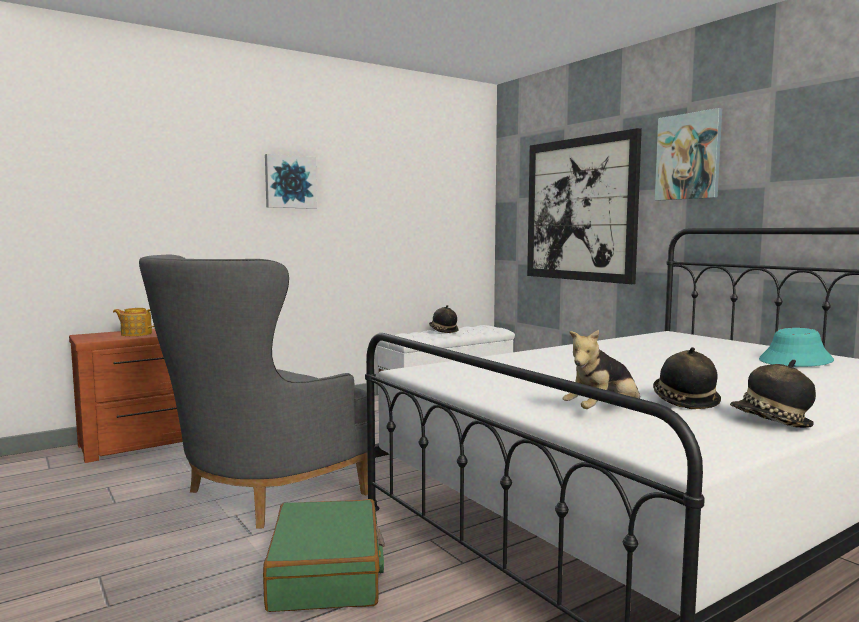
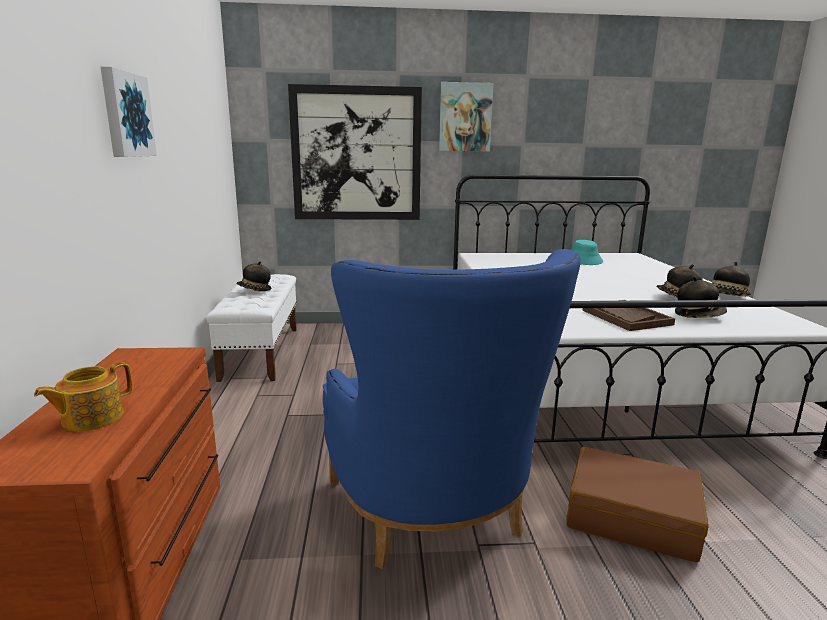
camera: 60 degrees left, 10 degrees up
(257, 496) = (435, 519): grey armchair -> blue armchair
(327, 573) = (631, 516): green suitcase -> brown suitcase
(517, 388) = (626, 317): none -> brown tray
(603, 411) = (698, 315): plush toy -> hat

